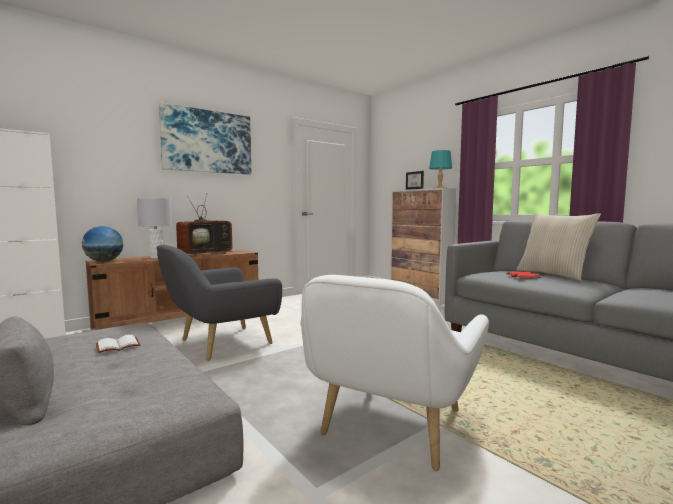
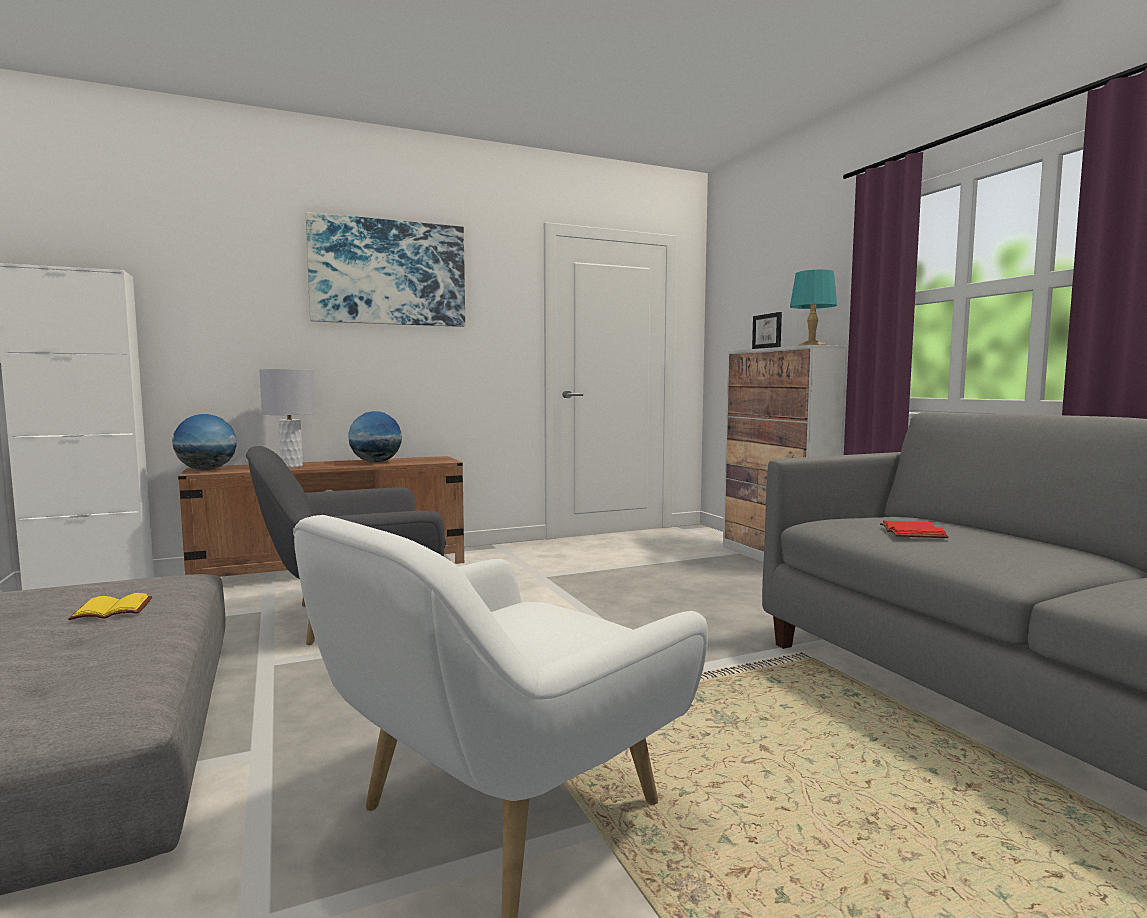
camera: 15 degrees right, 0 degrees up
(117, 346) = (110, 611): white book -> yellow book
(206, 254) = (376, 462): television -> globe
(553, 275) = (995, 532): beige pillow -> none

